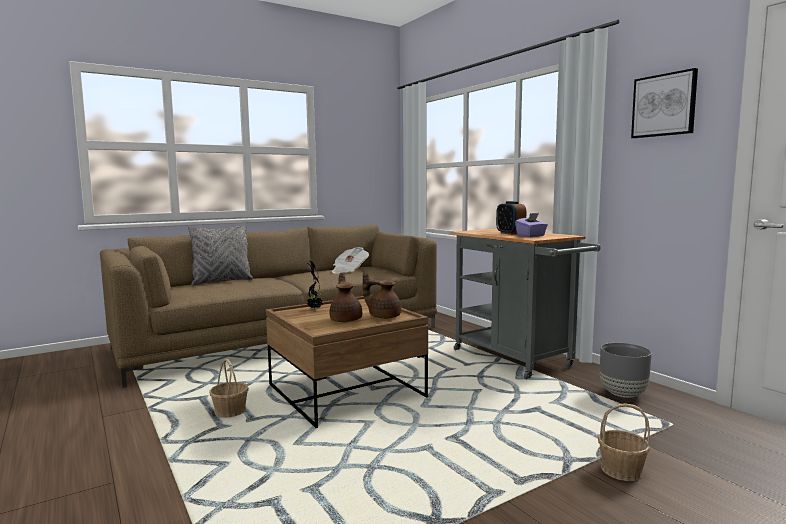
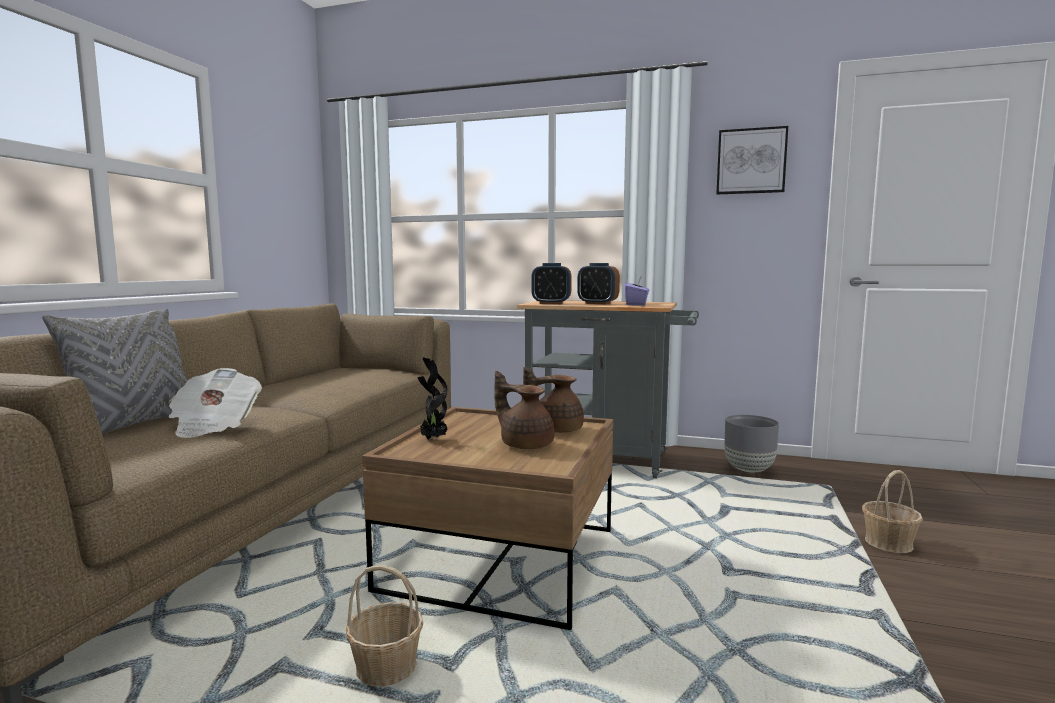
camera: 40 degrees left, 0 degrees up
(349, 271) = (335, 376): newspaper -> newspaper (214, 425)
(478, 231) = (551, 303): none -> alarm clock

